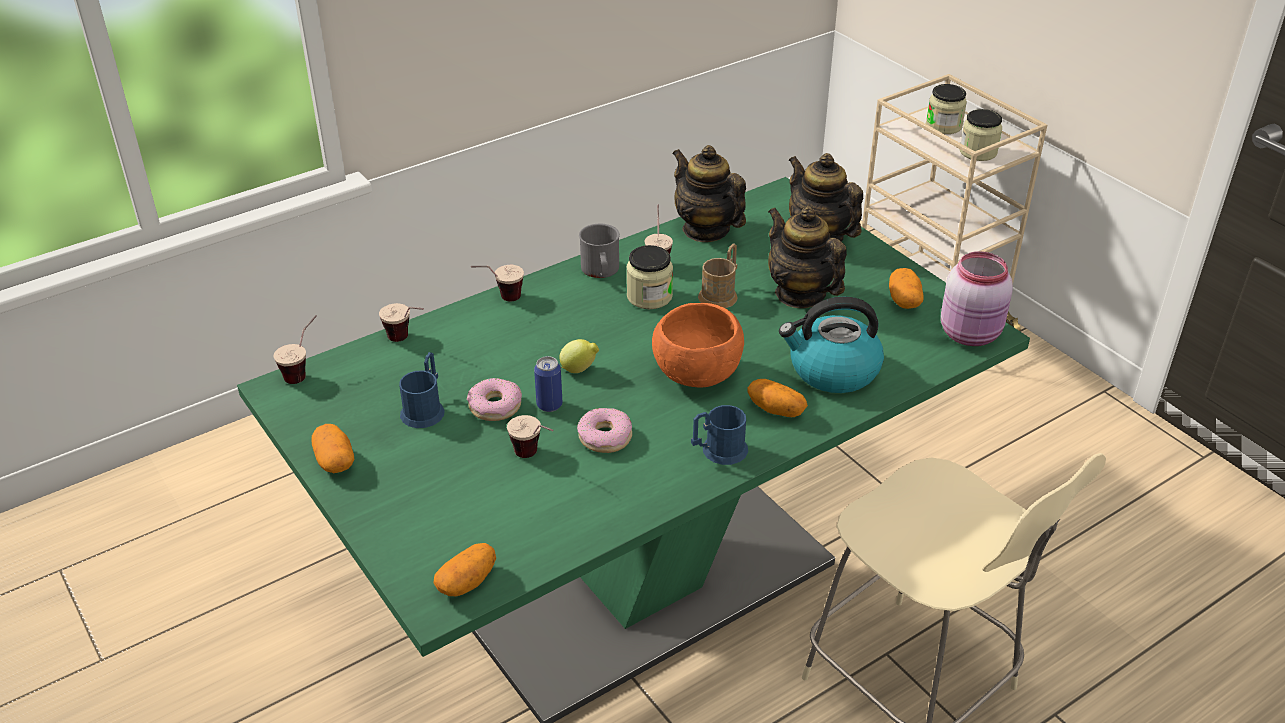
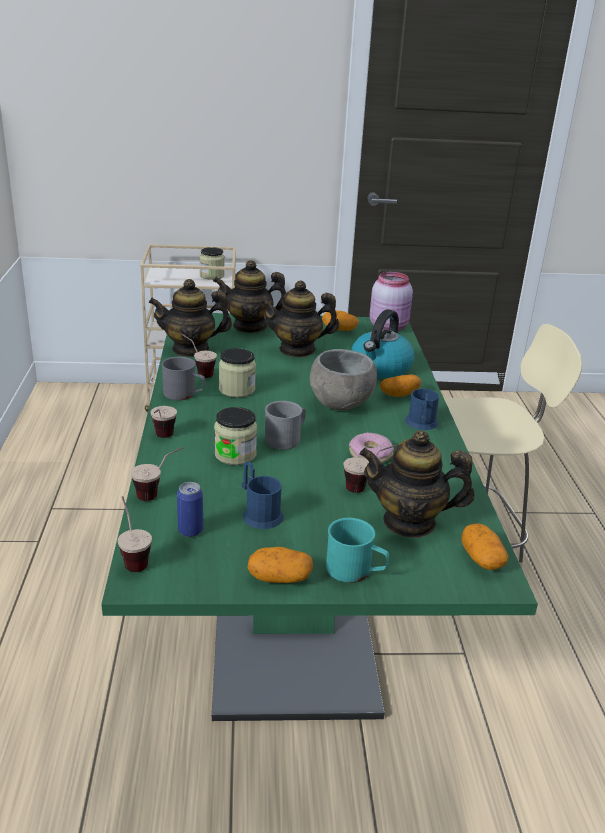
camera: 60 degrees left, 10 degrees down
(380, 502) = (355, 571): none -> turquoise mug
(493, 510) = (409, 522): none -> teapot
(495, 406) = (290, 483): donut -> none
(549, 405) = (313, 462): can -> can (190, 531)
(579, 369) = (286, 438): lemon -> grey mug
(699, 375) = (340, 404): orange bowl -> grey bowl
(721, 294) = (265, 369): brown mug -> none
(943, 126) = (174, 272): jar -> jar (235, 454)

